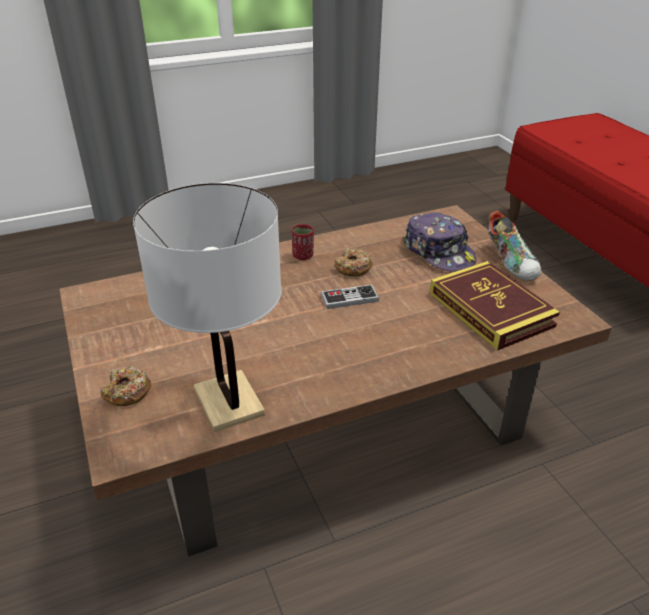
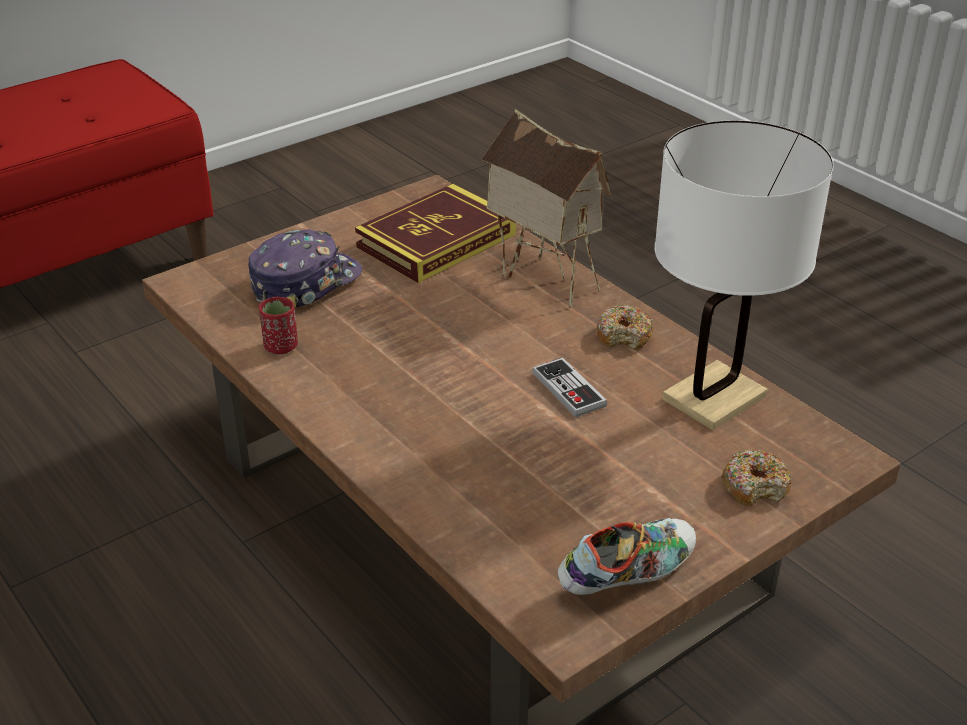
camera: 105 degrees left, 0 degrees up
(303, 256) = (351, 403): red cup -> red cup (281, 346)
(349, 298) = (455, 342): game controller -> game controller (568, 390)
(353, 268) = (373, 350): donut -> donut (624, 336)
(419, 350) = (542, 280): none -> toy house
(511, 263) = (319, 229): shoe -> shoe (627, 575)

